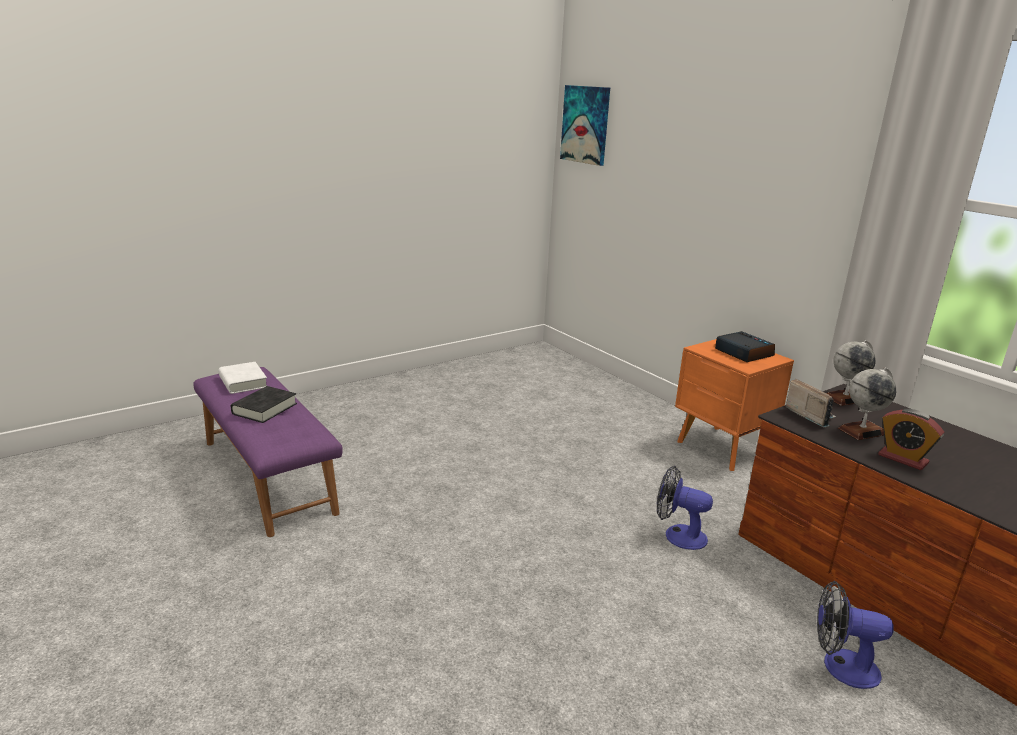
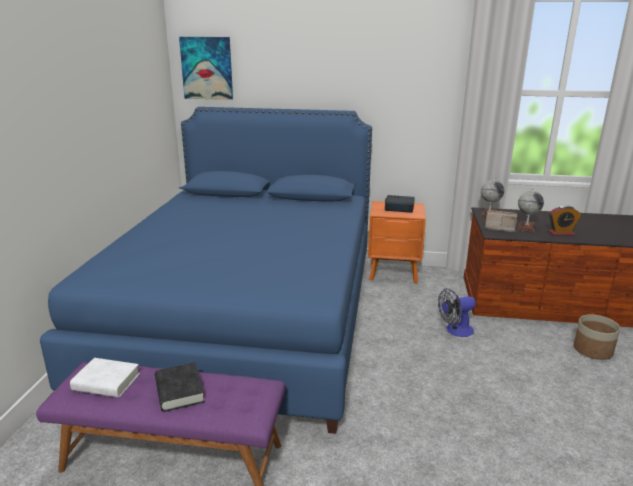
camera: 45 degrees left, 0 degrees up
(489, 415) = (247, 317): none -> blue bed
(840, 666) = (593, 350): fan -> planter

